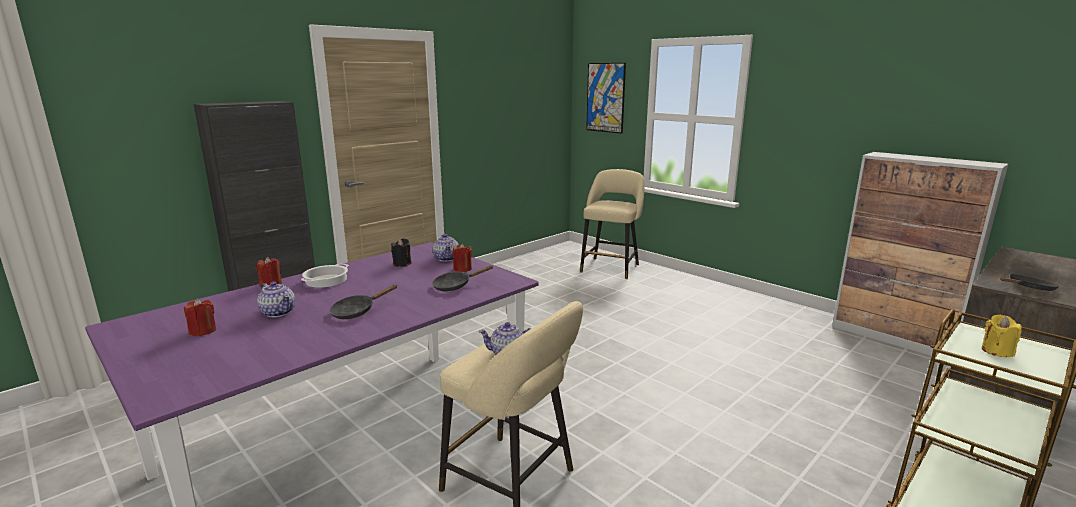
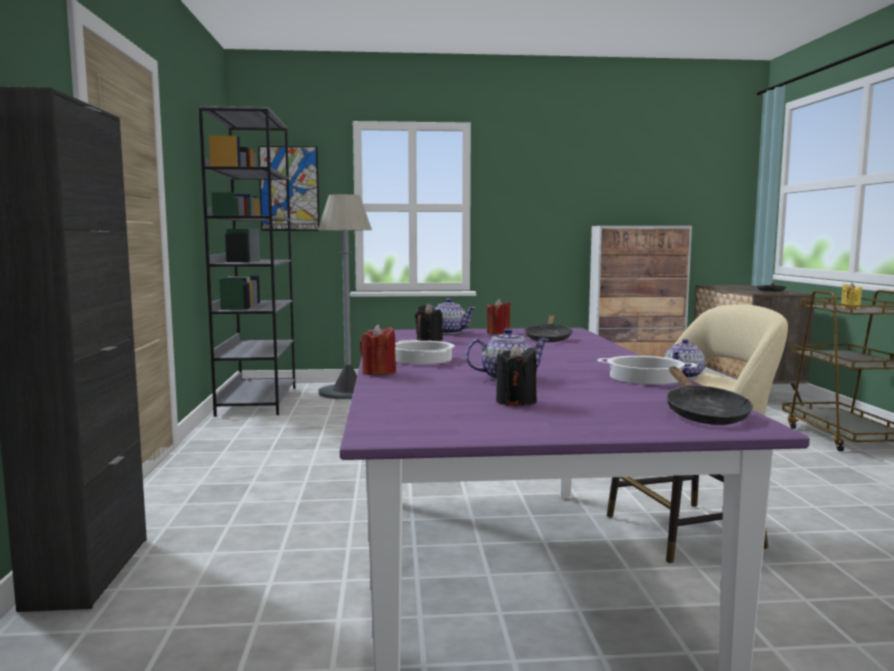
camera: 50 degrees left, 10 degrees down
(203, 331) = (515, 402): red candle -> black candle
(309, 344) = (644, 378): none -> cooking pot
(357, 311) = (565, 361): black frying pan -> black frying pan (702, 414)
(547, 257) = (257, 400): none -> grey bookcase
(611, 267) = (348, 392): beige stool -> grey floor lamp

